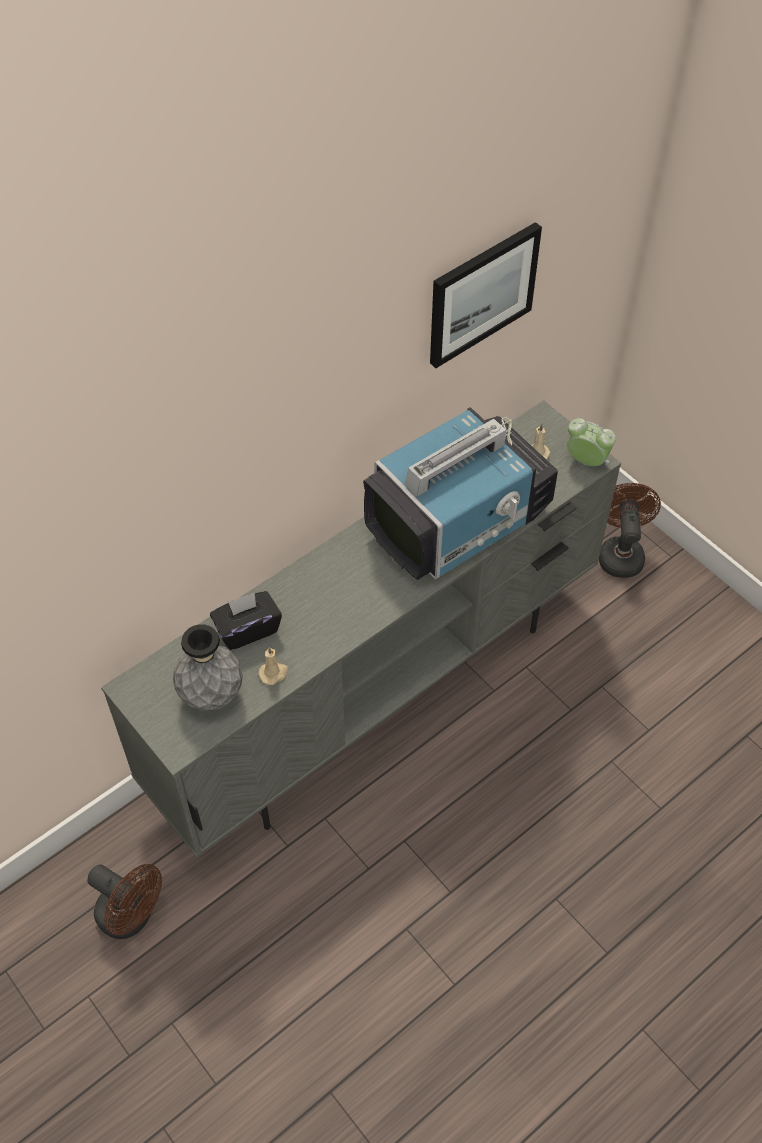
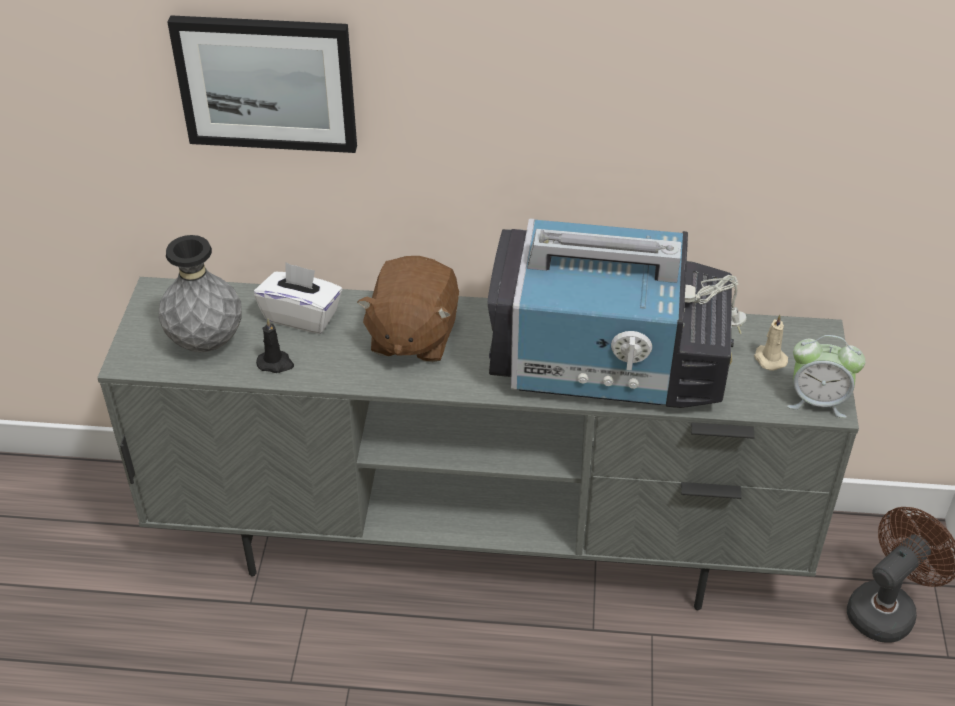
camera: 45 degrees right, 10 degrees down
(132, 917) = (73, 552): brown fan -> none
(247, 629) = (302, 316): black tissue box -> white tissue box
(274, 673) = (276, 363): beige candle -> black candle
(331, 590) = (412, 336): none -> brown plush toy
(481, 293) = (751, 87): picture -> picture (266, 82)
(586, 461) = (817, 401): alarm clock -> alarm clock turned 120 degrees clockwise

